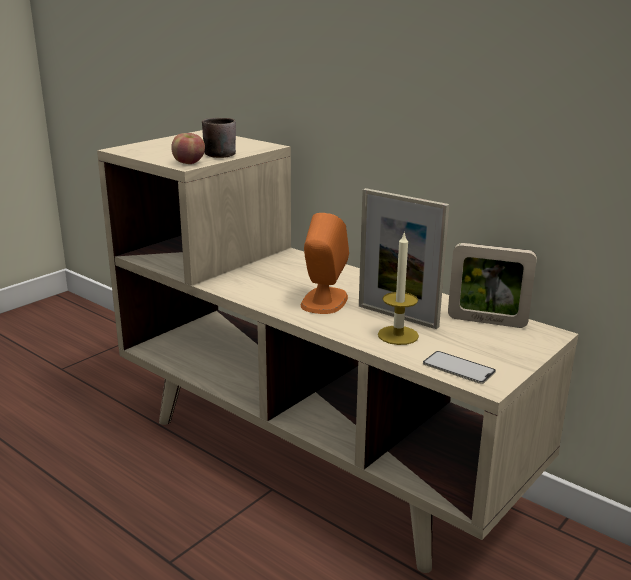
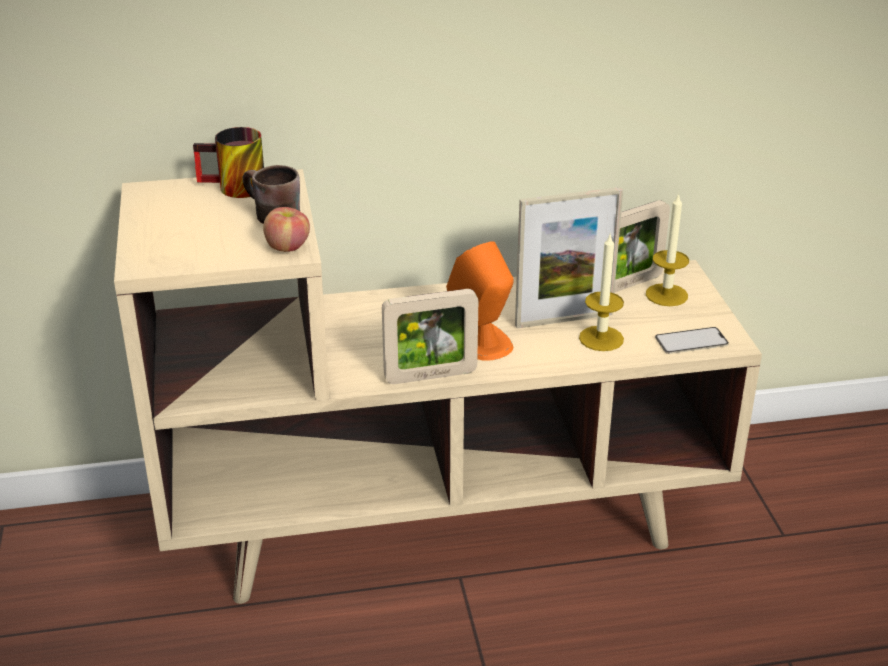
camera: 50 degrees left, 10 degrees up
(236, 142) = (233, 189): none -> mug
(259, 301) = (430, 376): none -> picture frame
(503, 338) = (666, 295): none -> candle

